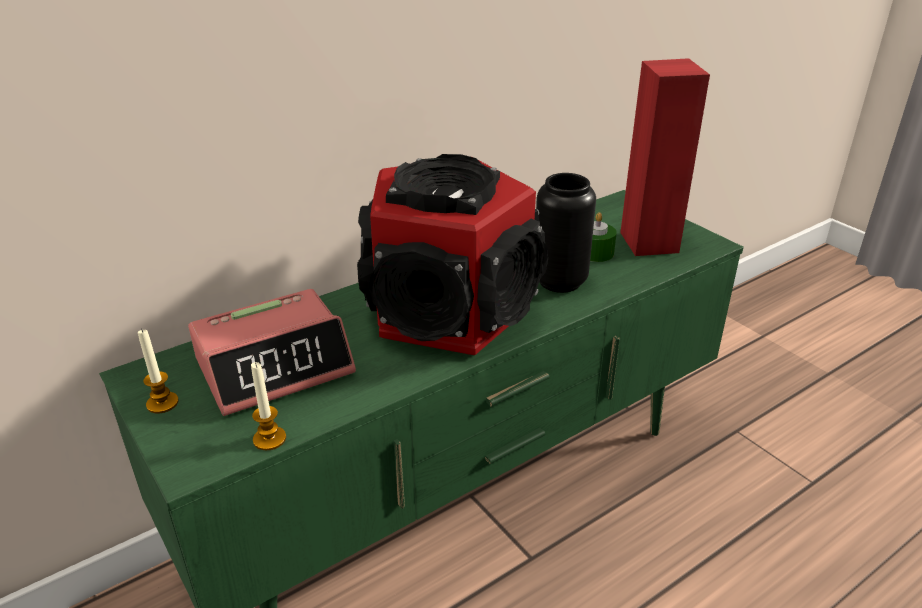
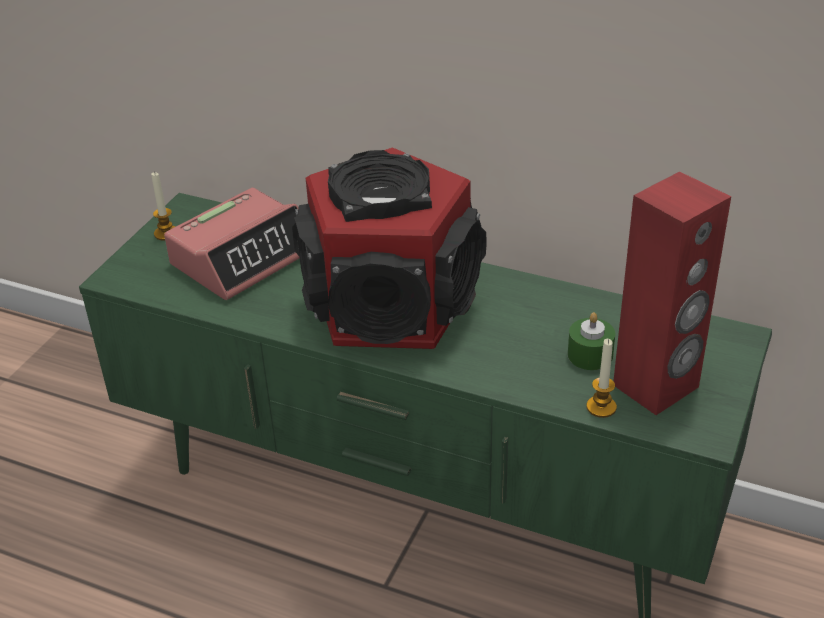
camera: 60 degrees right, 5 degrees up
(269, 439) = (162, 295): candle -> candle (601, 407)
(275, 365) = (243, 257): alarm clock -> alarm clock turned 75 degrees counterclockwise
(560, 281) = (505, 351): black vase -> none

